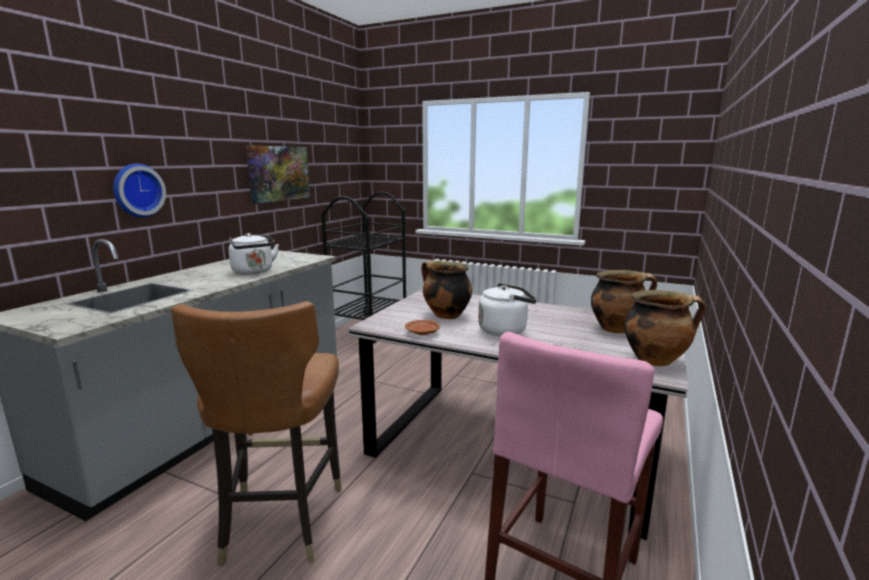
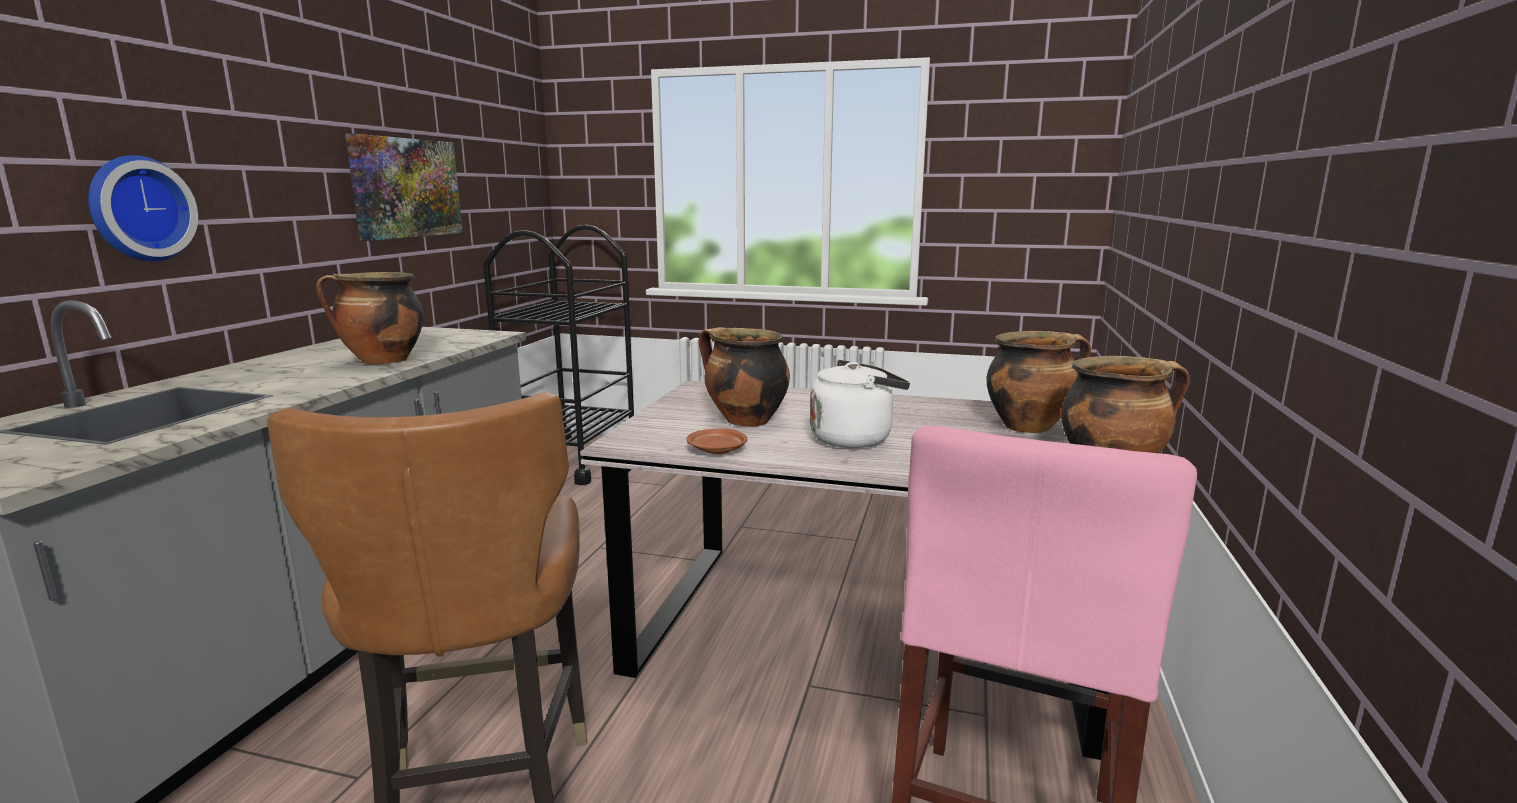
camera: 10 degrees left, 0 degrees up
(254, 272) = (382, 361): white kettle -> cooking pot

